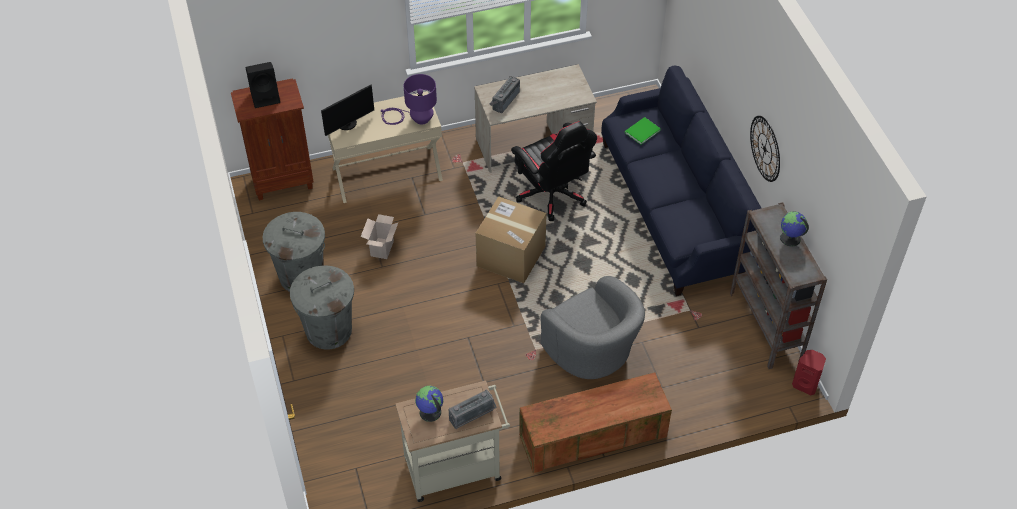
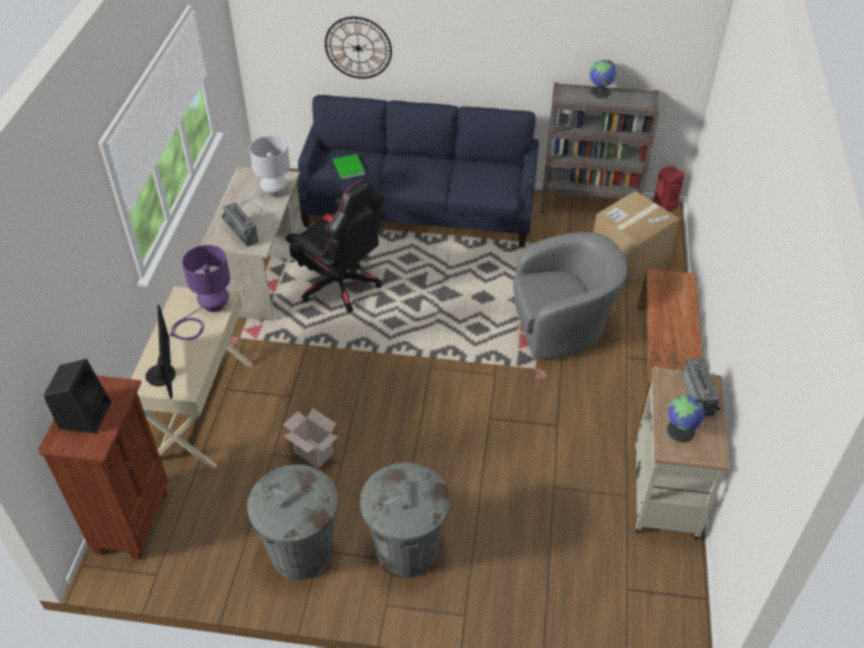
camera: 65 degrees left, 5 degrees down
(511, 256) = (400, 344): cardboard box -> cardboard box (629, 259)
(551, 194) = (339, 285): black office chair -> black office chair turned 45 degrees clockwise
(552, 96) = (265, 198): none -> white table lamp
(765, 148) = (500, 58): wall clock -> wall clock (358, 48)

